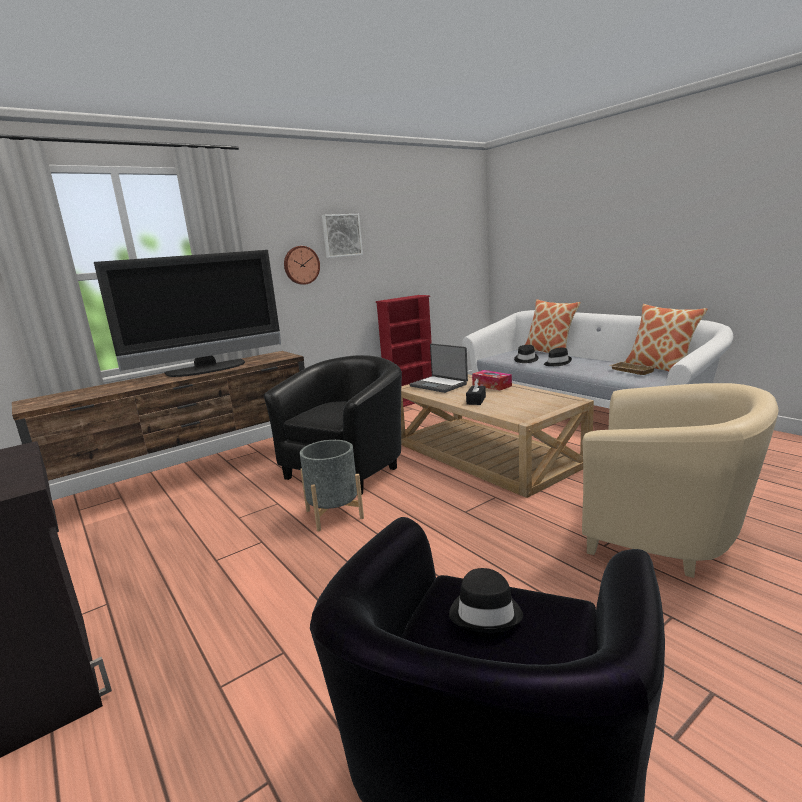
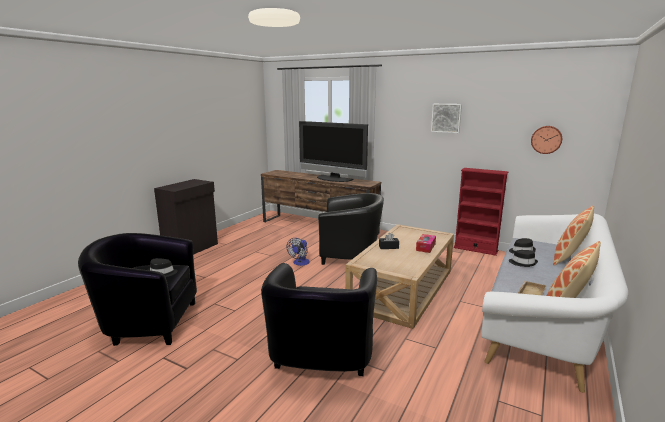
camera: 65 degrees right, 0 degrees up
(301, 265) = (413, 134): wall clock -> wall clock (546, 139)
(334, 514) = (300, 263): grey planter -> fan
(439, 385) = (414, 233): laptop -> none
(665, 534) = (321, 360): beige armchair -> black armchair

